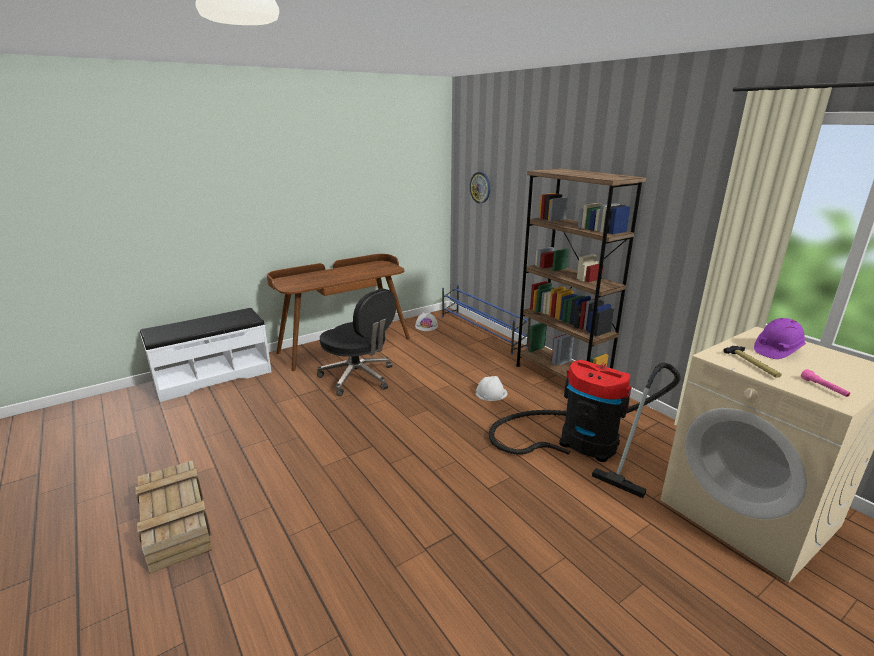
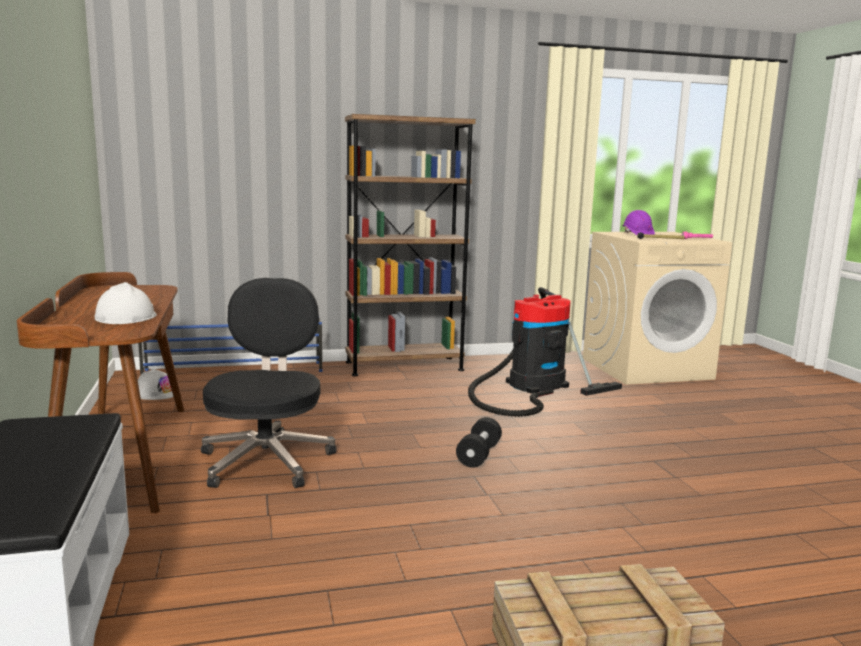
camera: 70 degrees left, 10 degrees down
(359, 377) = (267, 460): black office chair -> black office chair turned 60 degrees counterclockwise
(408, 441) = (479, 455): none -> black dumbbell
(480, 187) = (184, 152): wall clock -> none
(491, 393) = (405, 398): white hard hat -> white hard hat (125, 317)

